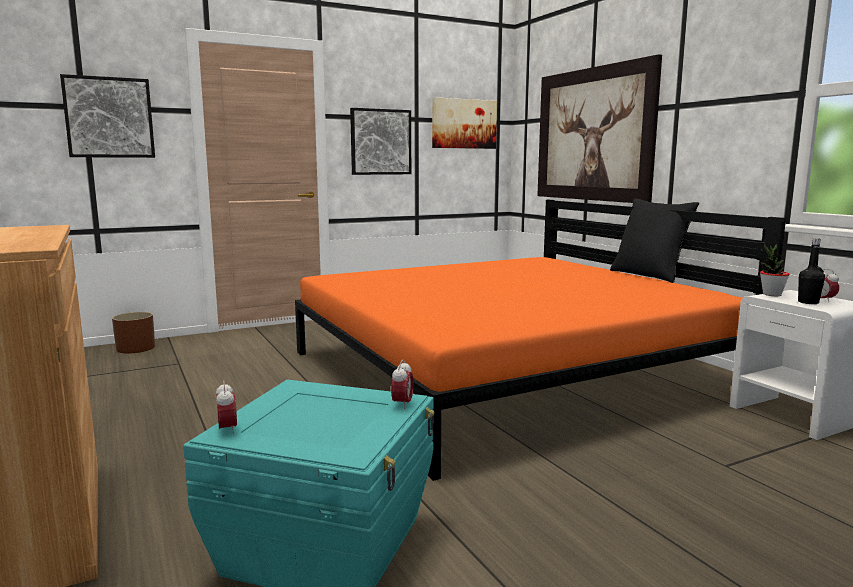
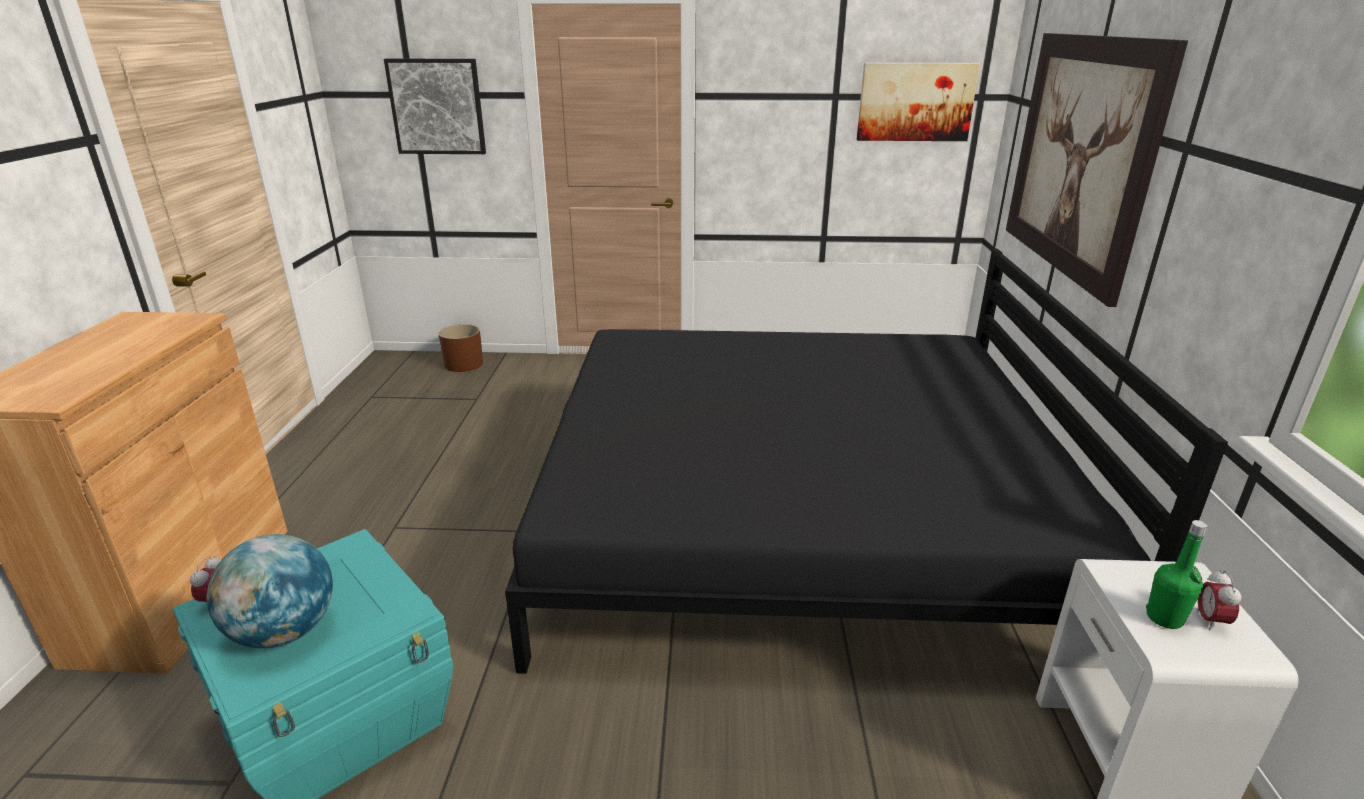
camera: 30 degrees right, 15 degrees up
(324, 427) = (284, 632): none -> globe
(380, 142) = (774, 132): picture -> none
(402, 404) = (392, 621): alarm clock -> none
(509, 371) = (796, 515): orange bed -> black bed
(649, 275) = (1056, 431): black pillow -> none
(771, 294) = (1135, 570): potted plant -> none
(808, 302) = (1164, 618): black bottle -> green bottle

